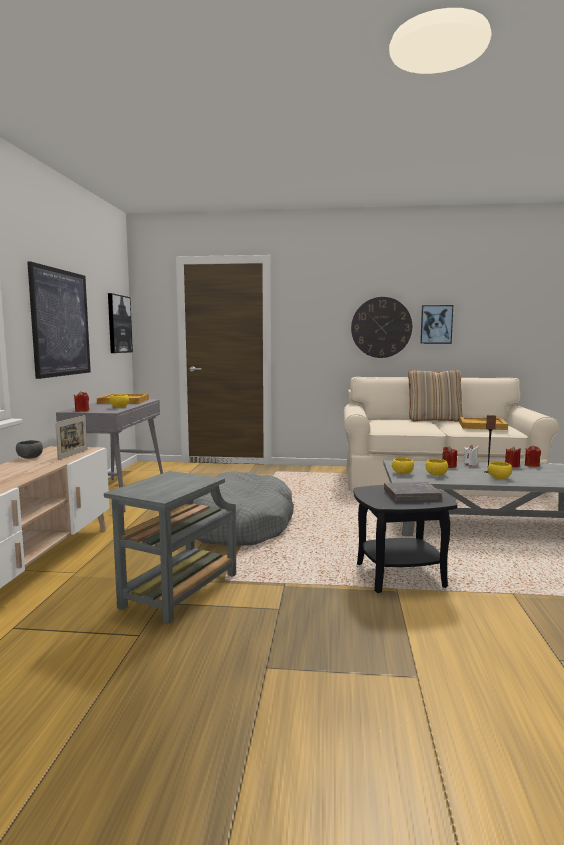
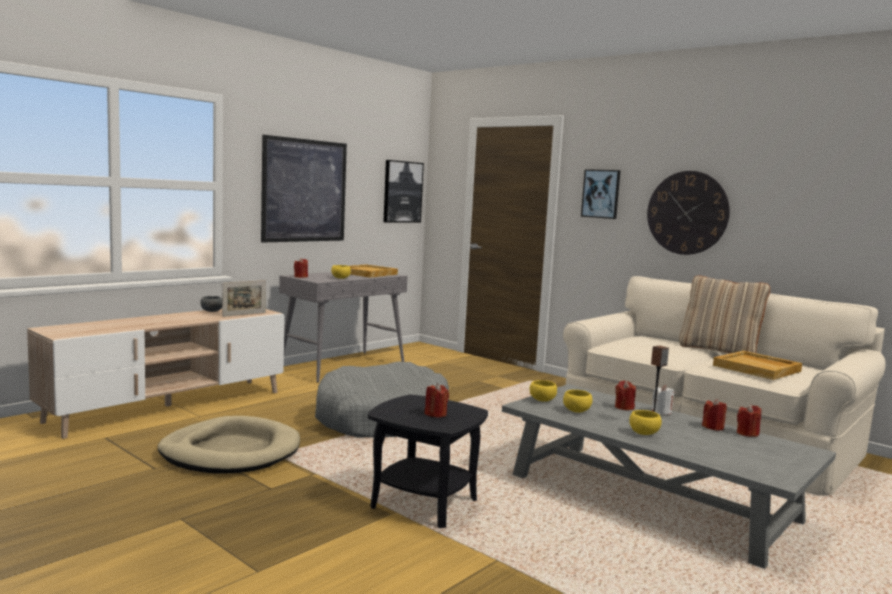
camera: 35 degrees right, 0 degrees up
(178, 592) = (230, 452): grey side table -> beige dog bed
(411, 495) = (435, 414): grey book -> red candle
(436, 324) = (765, 213): picture -> picture (601, 194)

